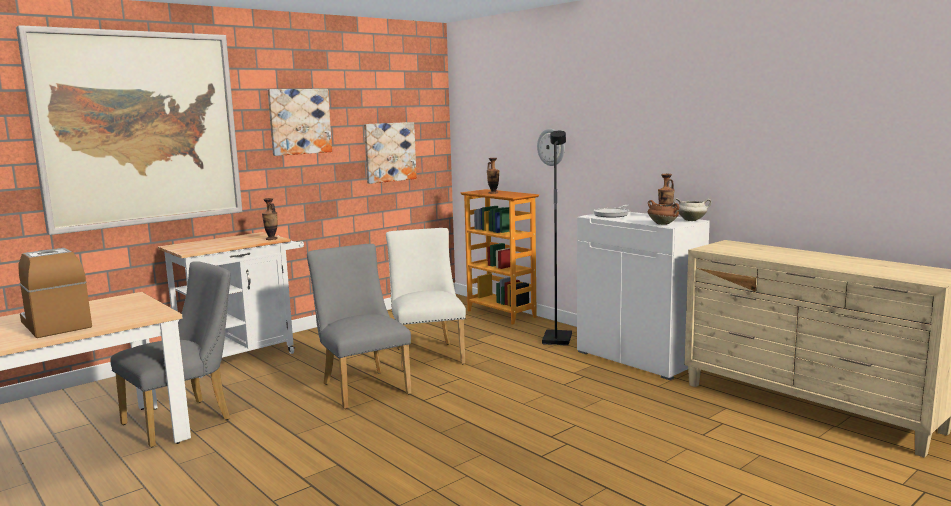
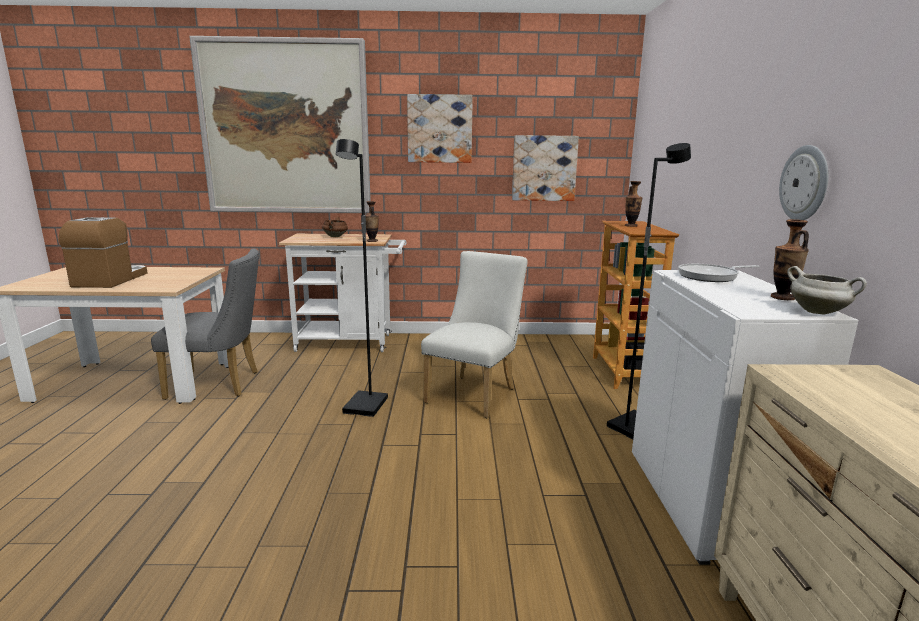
camera: 40 degrees right, 5 degrees up
(362, 387) = (366, 406): grey chair -> black floor lamp
(551, 147) = (700, 170): wall clock -> wall clock (805, 183)
(663, 224) = (743, 307): brown cooking pot -> brown cooking pot (335, 236)

